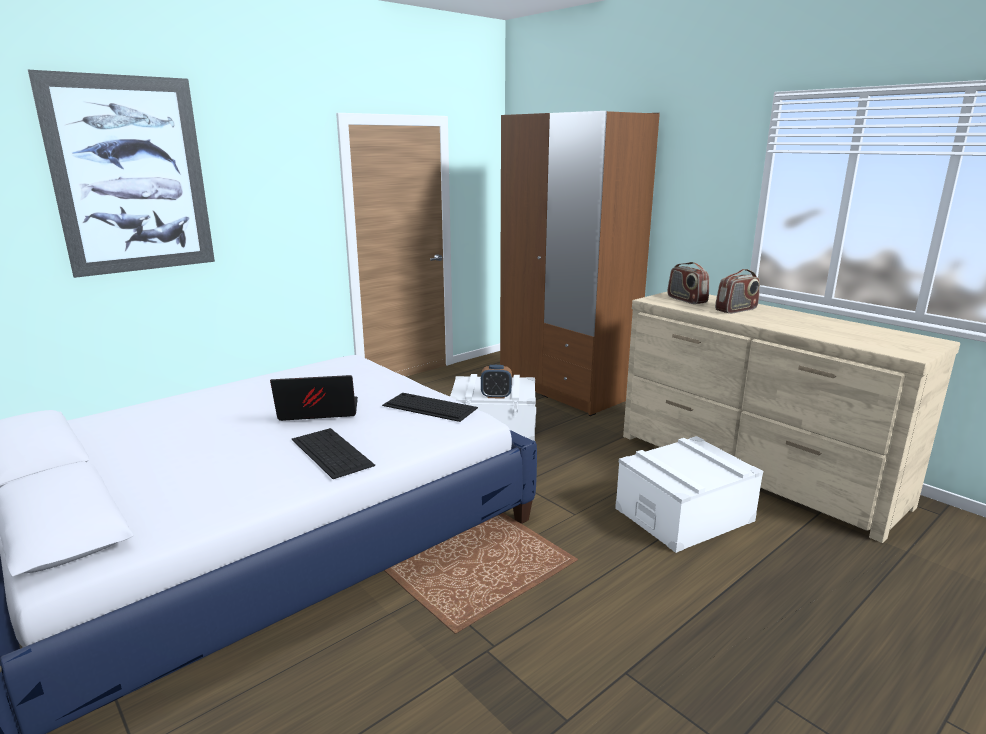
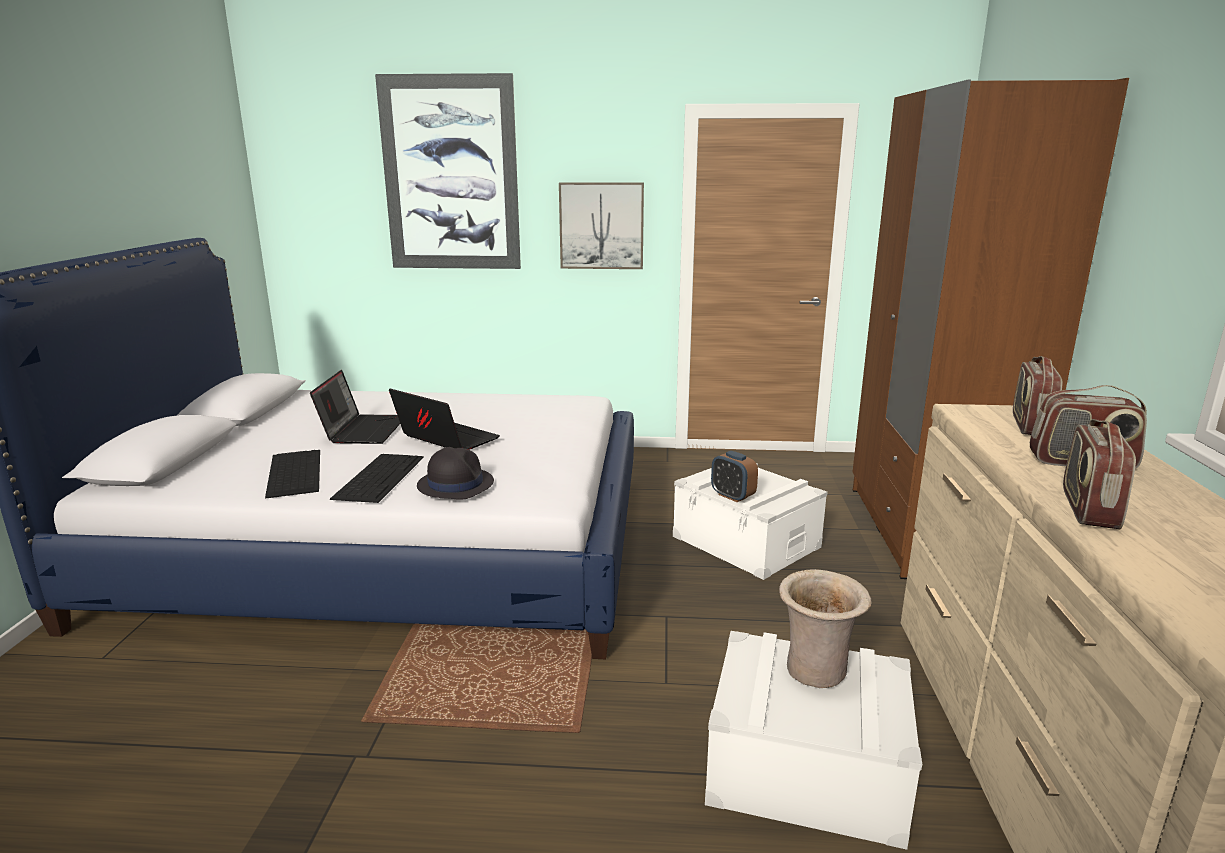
camera: 45 degrees right, 0 degrees up
(223, 430) = (363, 430): none -> laptop
(282, 215) = (601, 226): none -> picture
(401, 434) = (455, 484): none -> black hat
(428, 406) = (537, 468): keyboard -> keyboard (294, 472)
(680, 458) = (817, 673): none -> beige vase
(778, 325) = (1088, 508): none -> radio

